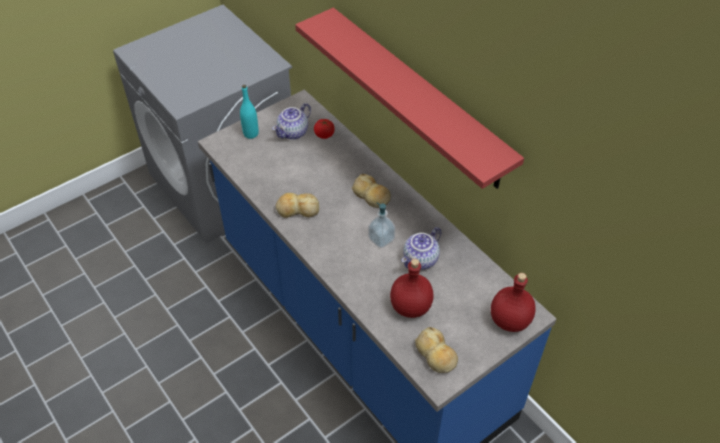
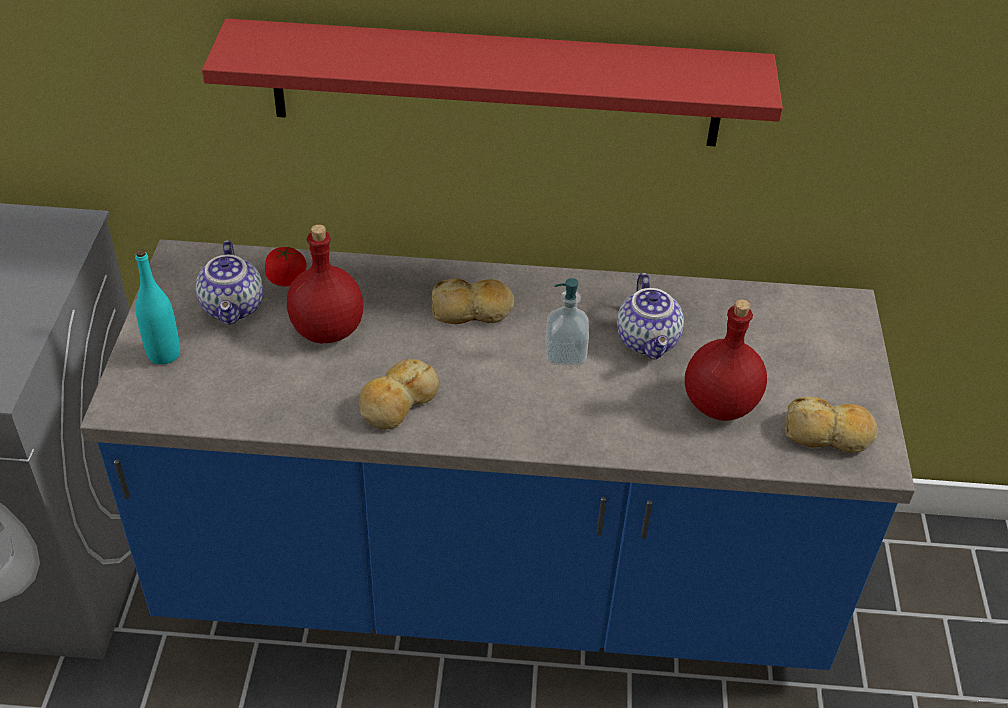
camera: 50 degrees left, 5 degrees down
(510, 321) = (839, 329): red bottle -> red bottle (329, 330)

